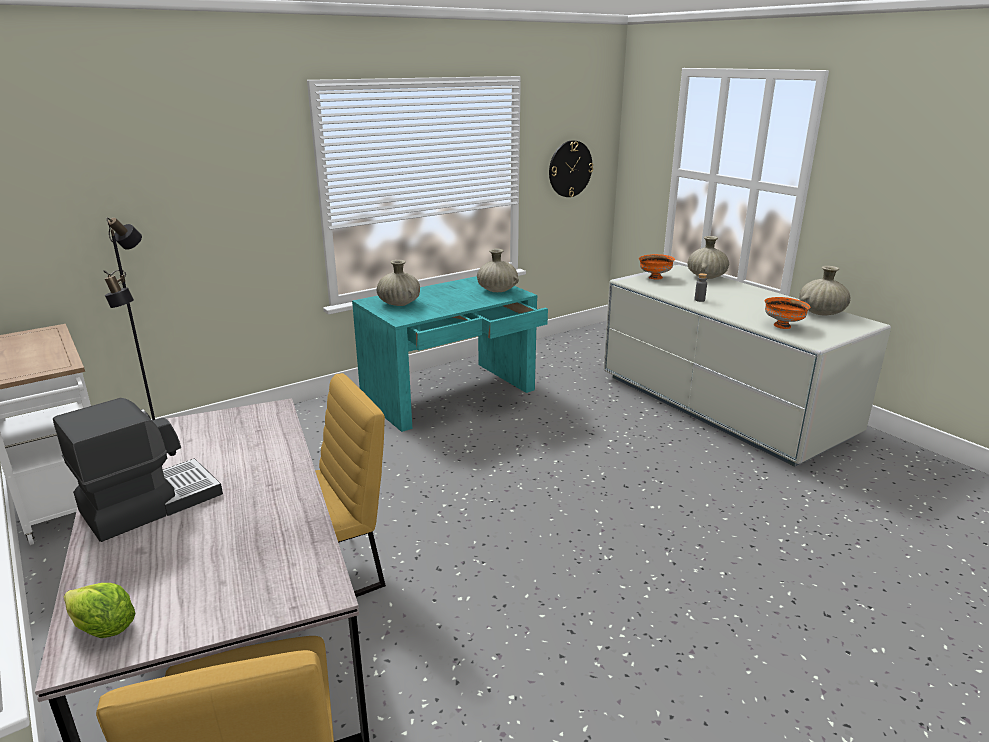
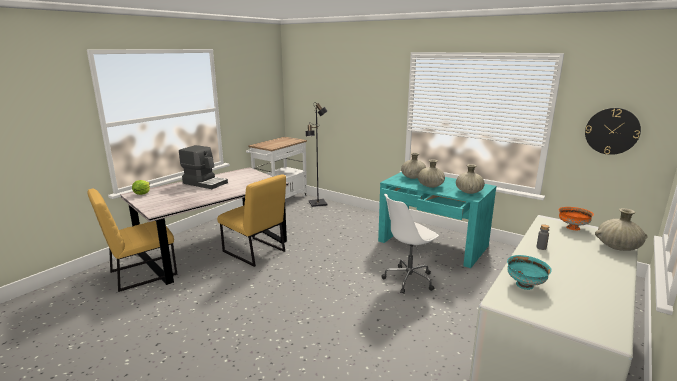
camera: 70 degrees right, 5 degrees down
(539, 439) = (407, 280): none -> white office chair
(783, 326) = (525, 285): orange bowl -> turquoise bowl
(821, 313) = (600, 307): beige vase -> beige vase (430, 186)

